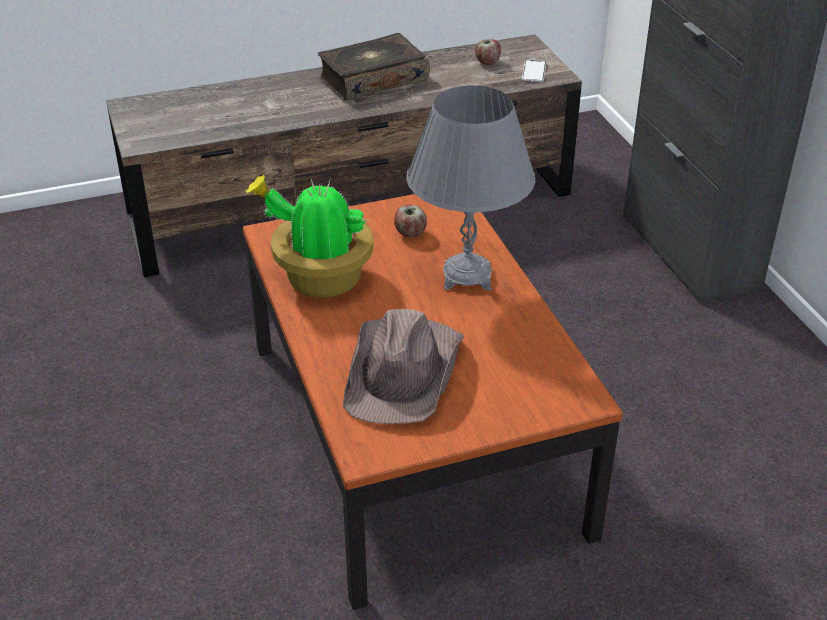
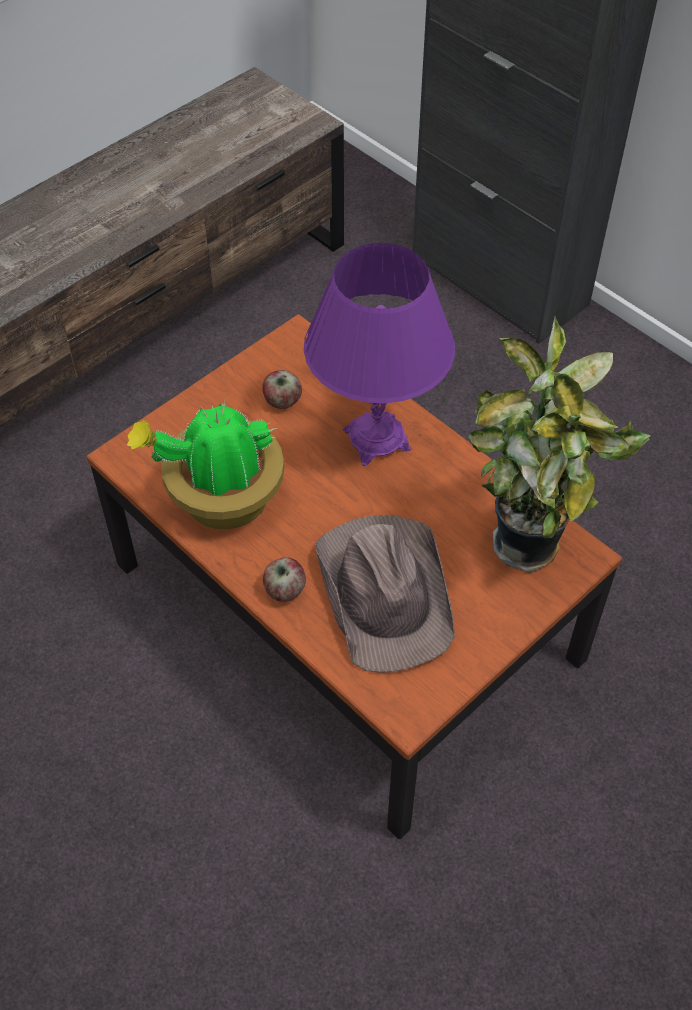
camera: 25 degrees left, 15 degrees up
(372, 79) = (107, 188): book -> none
(467, 276) = (376, 440): grey table lamp -> purple table lamp
(487, 62) = (224, 124): apple -> apple (284, 590)
(534, 72) = (285, 125): phone -> none
(545, 383) = (532, 551): none -> potted plant

